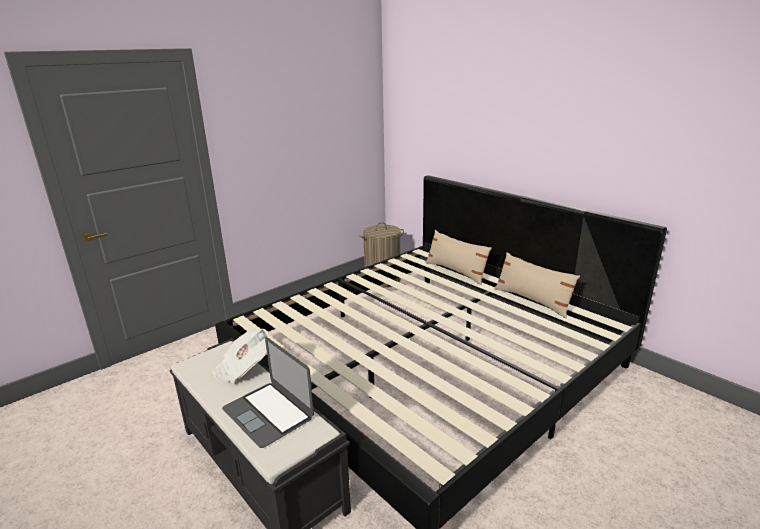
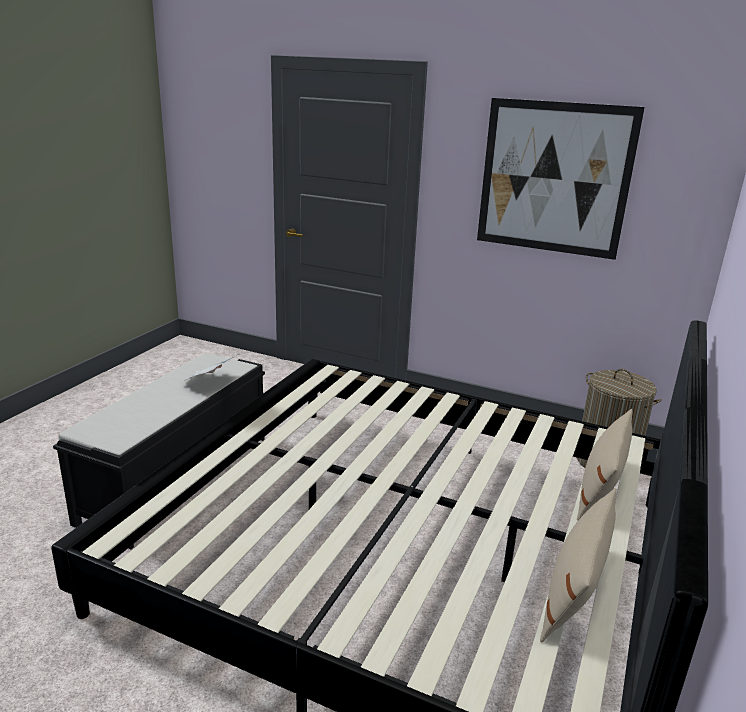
camera: 65 degrees right, 0 degrees up
(268, 413) = (143, 411): laptop -> none
(300, 123) = (554, 178): none -> picture

